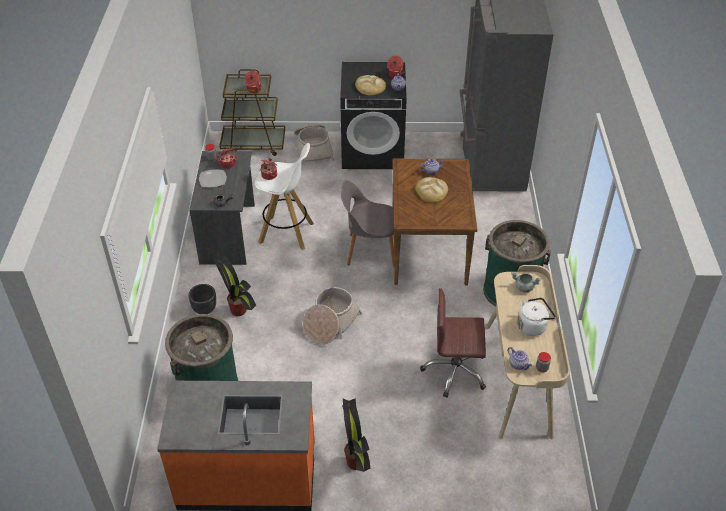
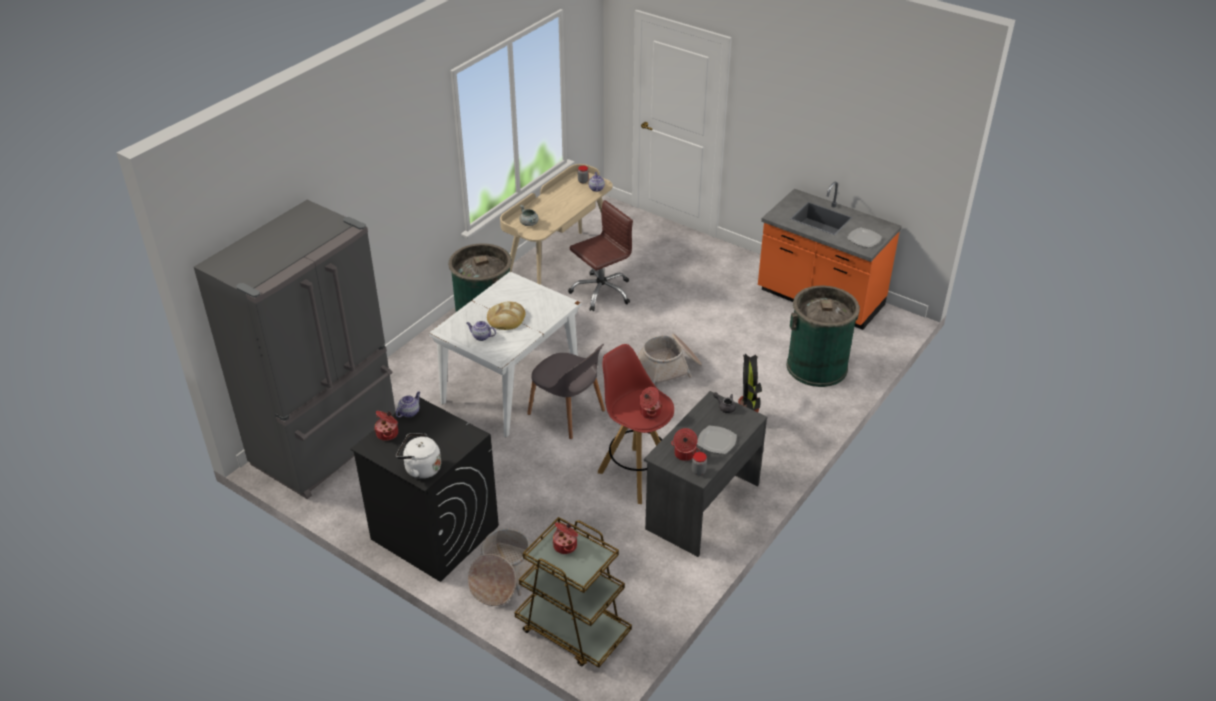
camera: 145 degrees left, 5 degrees down
(190, 405) = (864, 238): none -> plate
(204, 309) = (781, 434): black planter -> none
(287, 233) = (636, 474): white stool -> red stool
(355, 461) = (731, 276): potted plant -> none
(370, 87) = (439, 430): bread -> none
(429, 250) = (511, 387): brown dining table -> white dining table
(455, 371) = (601, 292): brown office chair -> brown office chair turned 75 degrees counterclockwise
(533, 326) = (556, 202): white kettle -> white kettle (420, 468)

